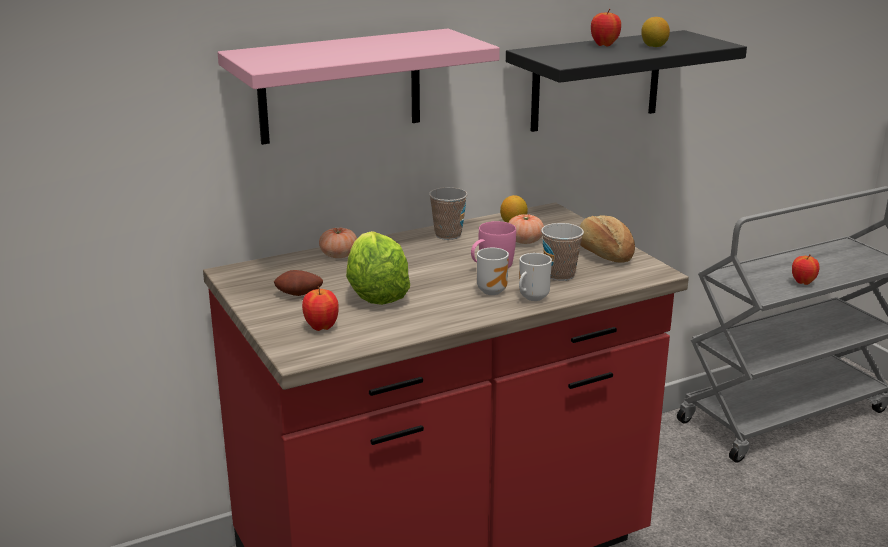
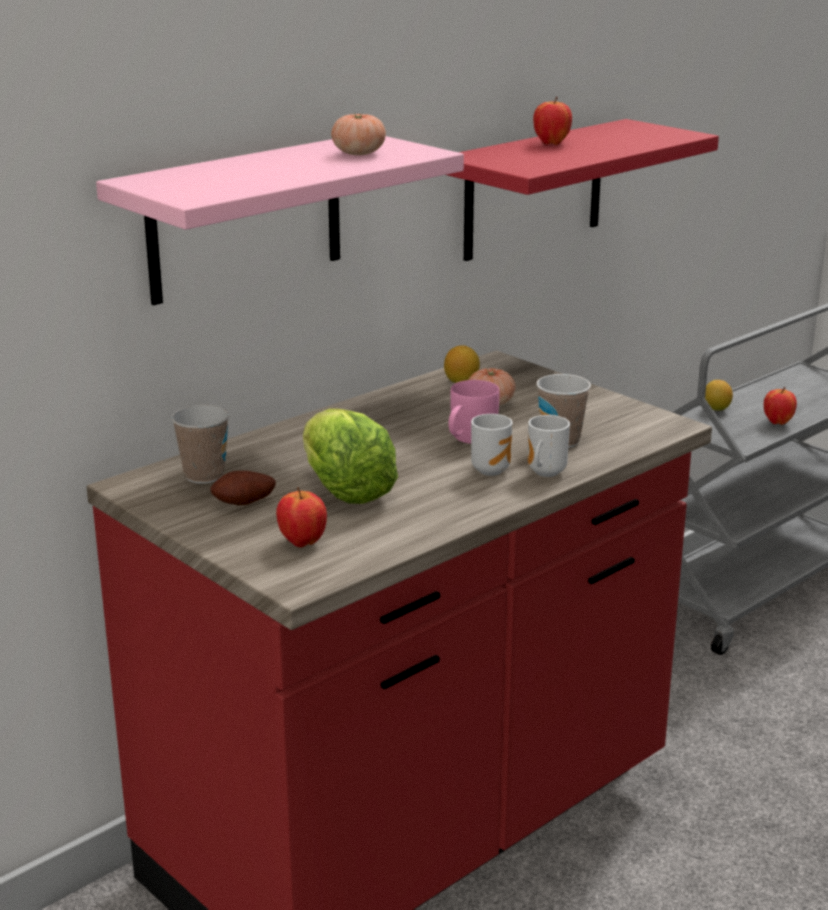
camera: 15 degrees left, 0 degrees up
(339, 255) = (262, 446): tomato -> tomato (358, 153)
(448, 235) = (388, 405): cup -> cup (204, 475)
(596, 81) = (534, 190): black shelf -> red shelf
(603, 254) = (596, 409): bread -> none
(654, 46) = (612, 141): lemon -> lemon (716, 409)

